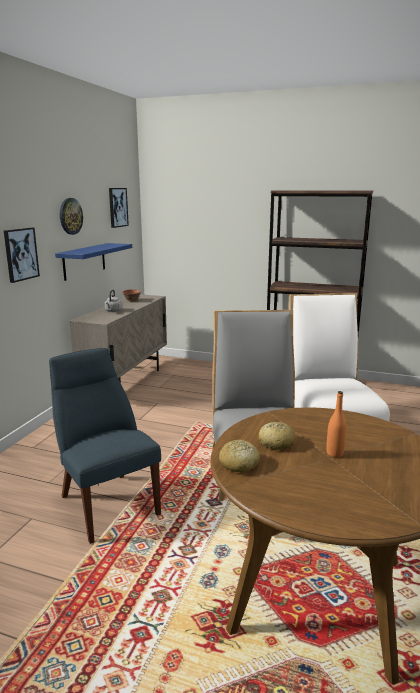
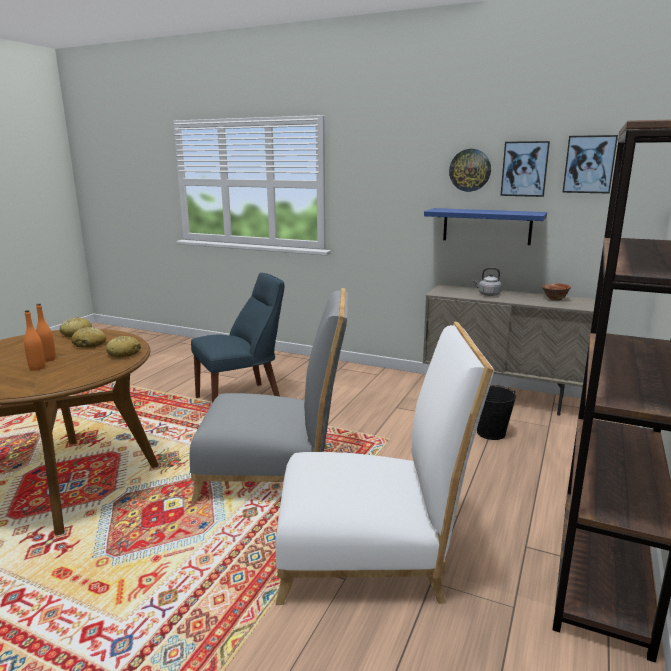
camera: 95 degrees right, 0 degrees up
(20, 254) = (384, 201): picture -> picture (524, 169)
(184, 390) = (491, 433): none -> black bucket
(295, 417) = (124, 353): none -> bread
(361, 451) = (37, 368): none -> orange bottle

